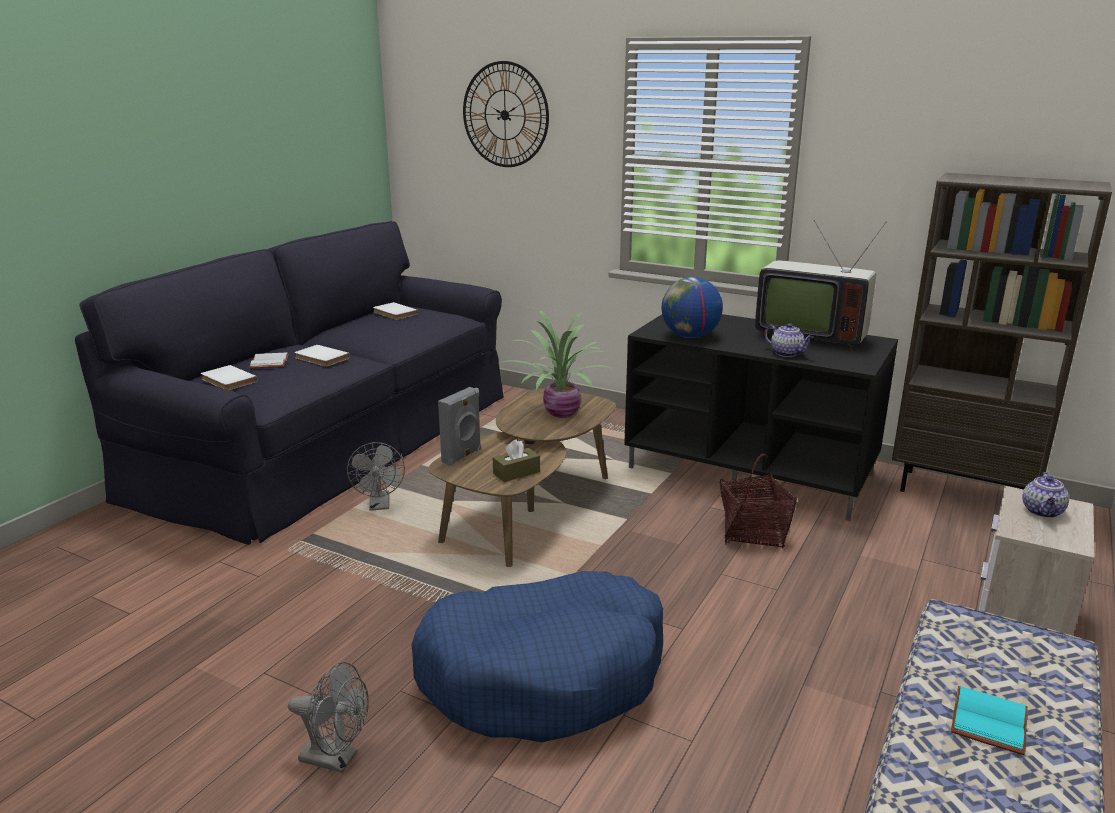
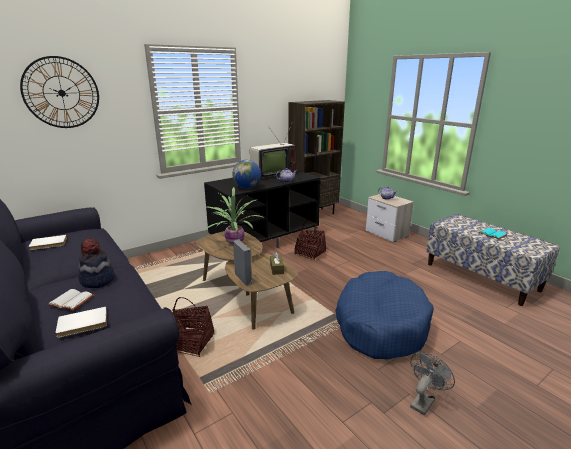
camera: 65 degrees left, 0 degrees up
(320, 358) = (97, 280): white book -> hat
(380, 505) = (191, 342): grey fan -> basket

